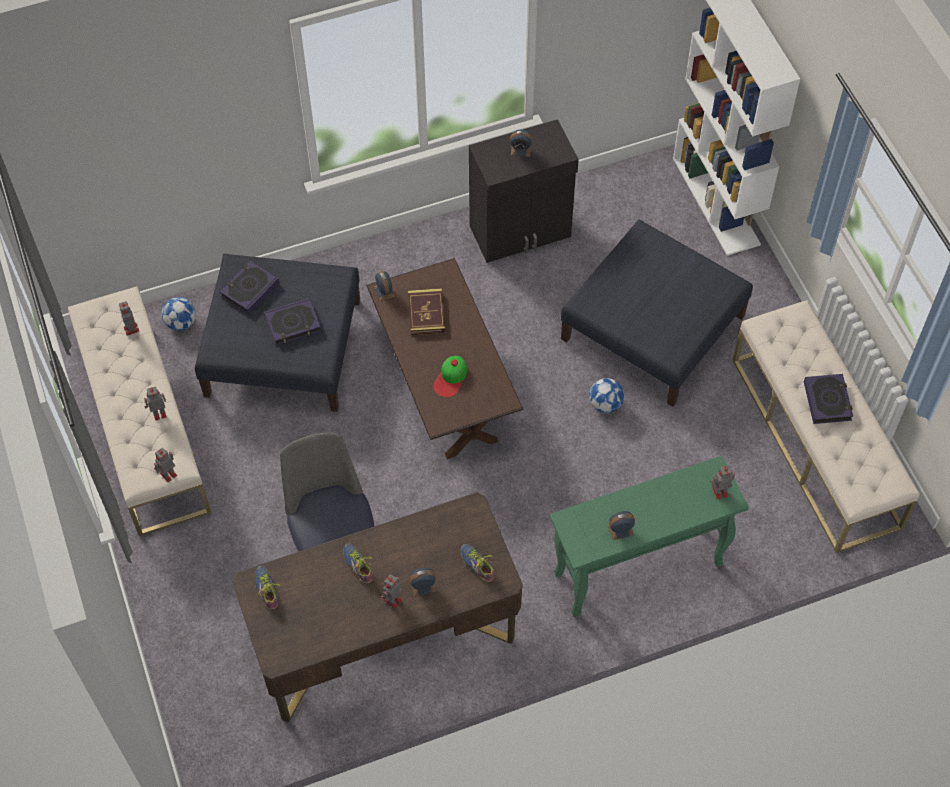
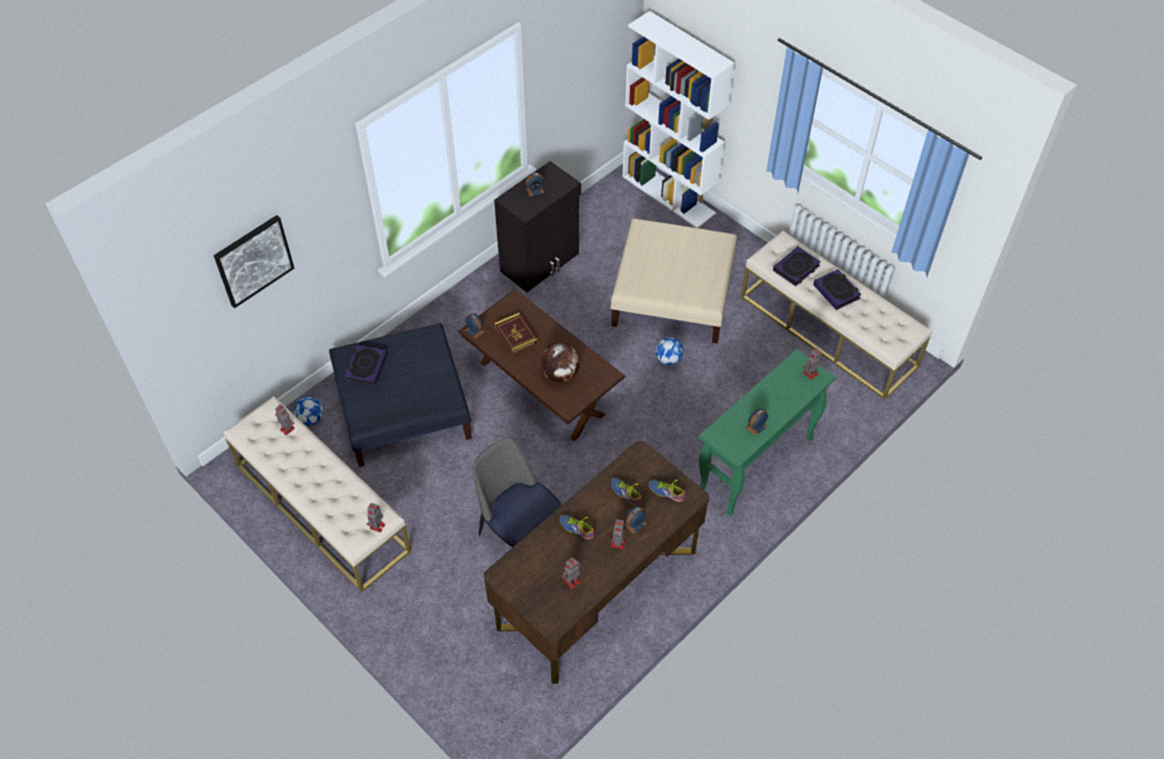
camera: 25 degrees left, 5 degrees down
(136, 137) = (253, 260): none -> picture
(158, 413) = (344, 484): toy robot -> toy robot (571, 581)
(268, 588) = (516, 574): shoe -> shoe (627, 492)
(293, 324) = (415, 380): book -> book (796, 268)
(451, 378) = (560, 374): cap -> globe
(653, 329) = (673, 295): blue ottoman -> beige ottoman

